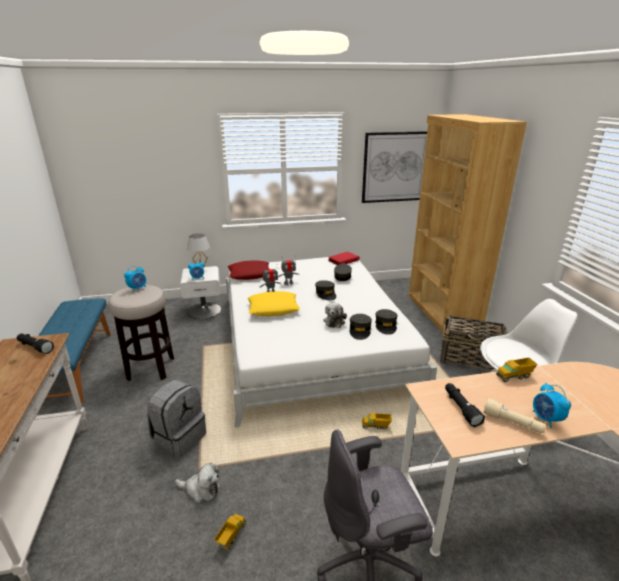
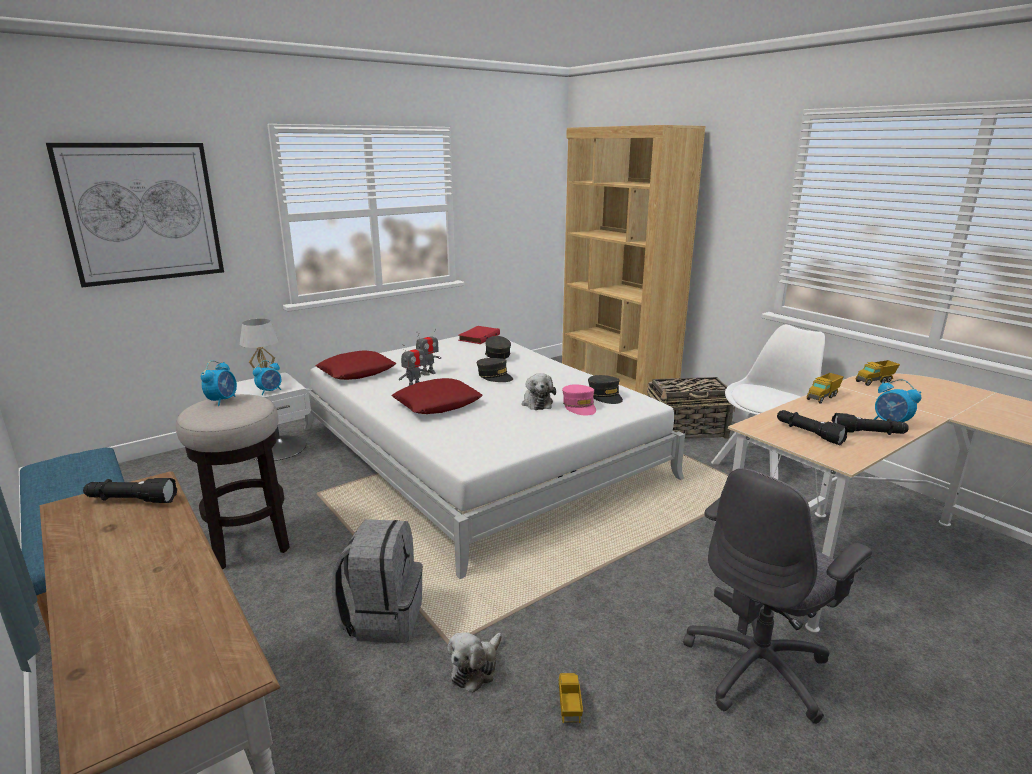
camera: 25 degrees left, 5 degrees down
(201, 489) = (476, 668): plush toy -> plush toy turned 135 degrees clockwise
(273, 308) = (437, 403): yellow pillow -> red pillow
(360, 331) = (579, 406): grey cap -> pink cap
(376, 426) = (643, 525): toy truck -> toy truck (875, 381)
(395, 167) = (518, 205): picture -> picture (142, 213)
(512, 423) = (868, 433): beige flashlight -> black flashlight

